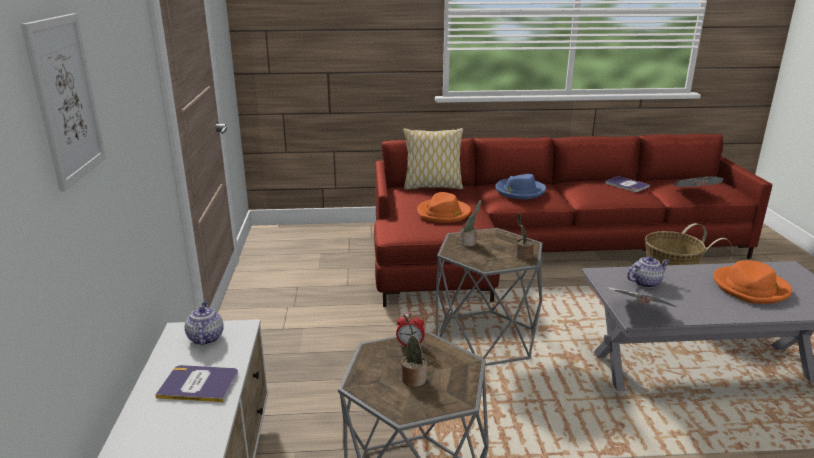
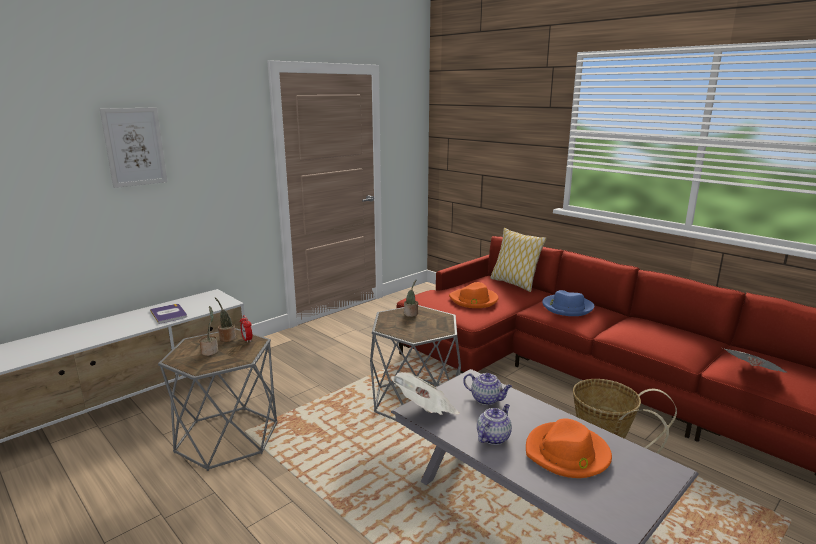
camera: 50 degrees right, 5 degrees down
(205, 338) = (211, 300): teapot -> teapot (493, 437)
(522, 256) = (419, 334): potted plant -> potted plant (226, 338)
(626, 185) = (685, 339): book -> none

